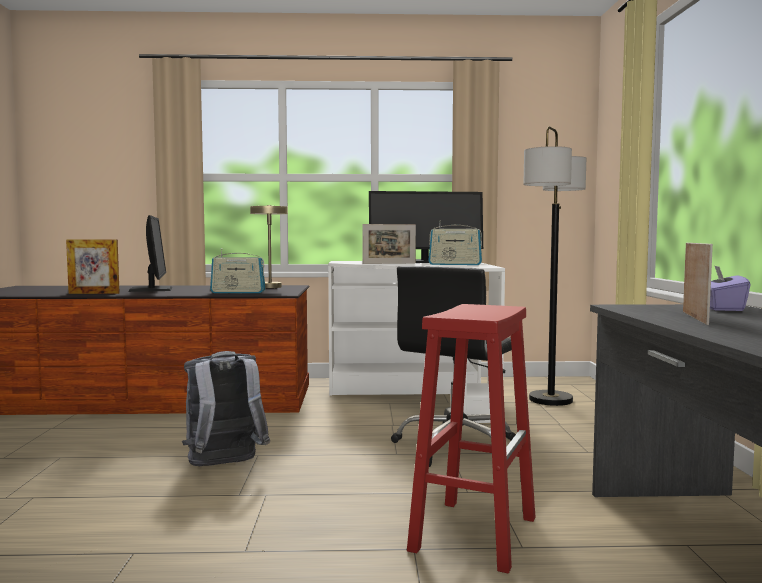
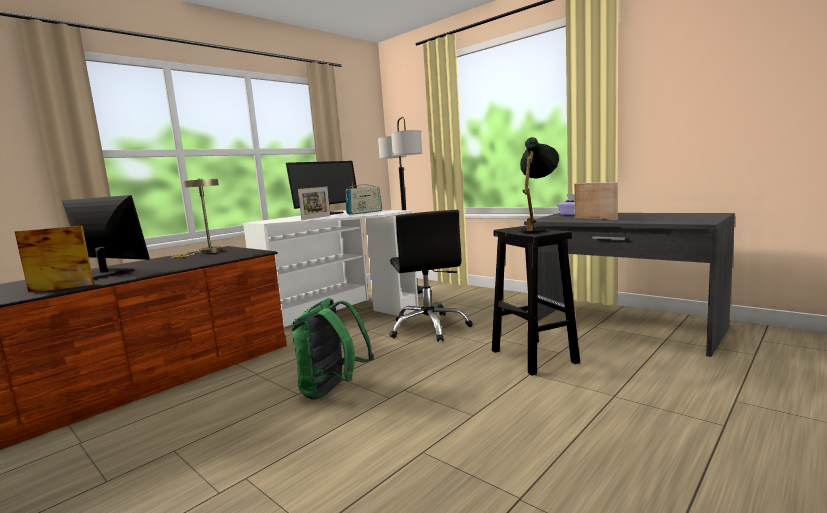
camera: 45 degrees left, 5 degrees up
(94, 293) = (61, 288): picture frame -> picture frame turned 150 degrees counterclockwise
(224, 466) = (333, 390): grey backpack -> green backpack
(238, 292) = (217, 259): radio -> none
(474, 532) = (532, 356): red stool -> black stool
(488, 312) = (536, 230): none -> black table lamp

